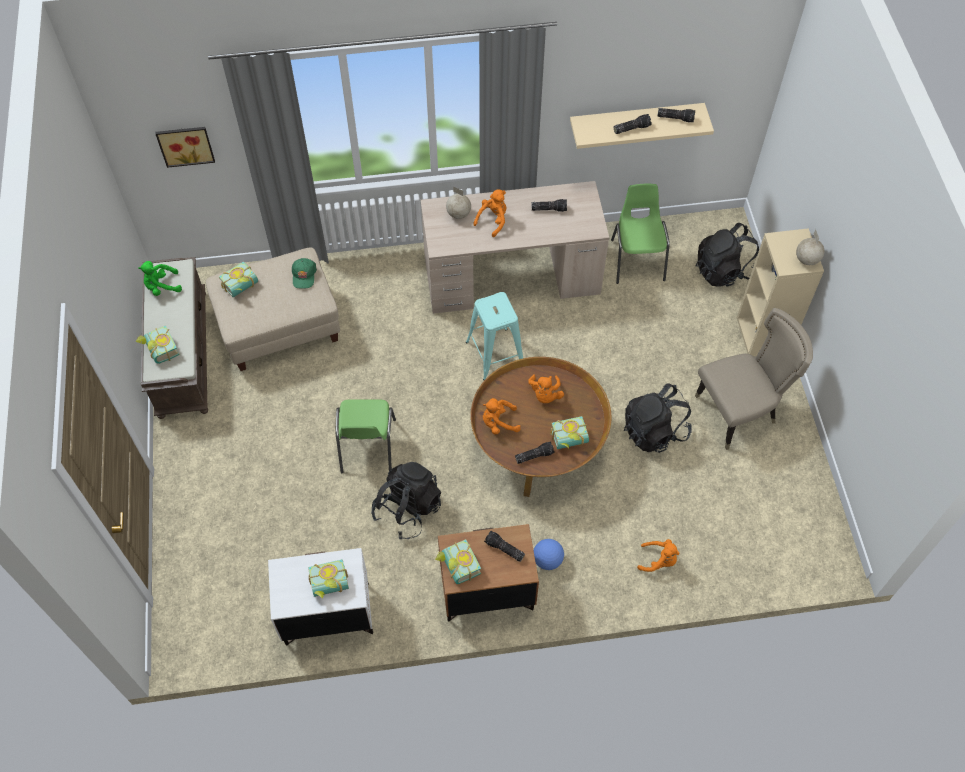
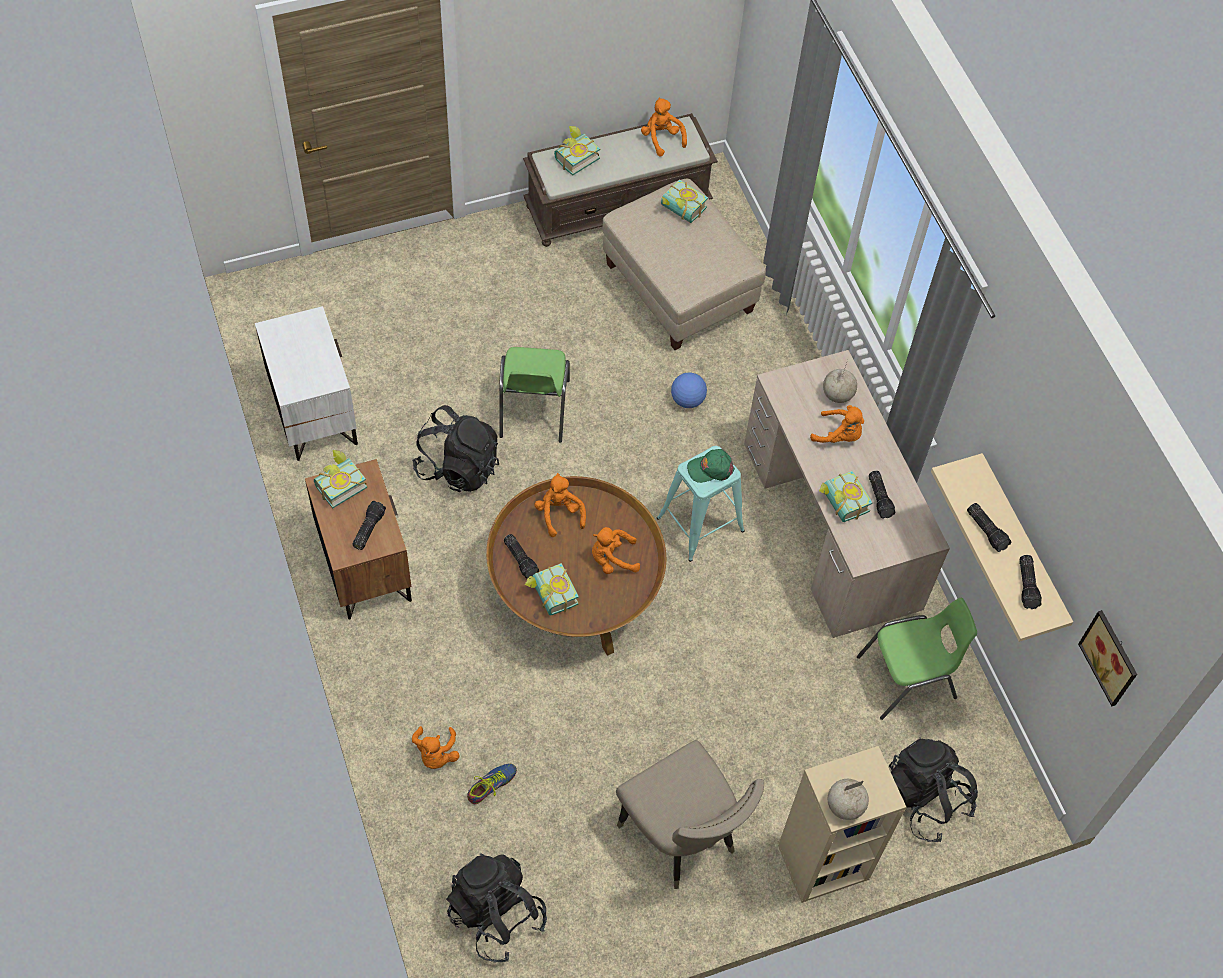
camera: 75 degrees right, 0 degrees up
(162, 287) = (661, 138): green plush toy -> orange plush toy
(185, 144) = (779, 57): picture -> picture (1111, 657)
(304, 275) = (714, 266): green cap -> green cap (710, 468)
(330, 586) = (299, 368): book -> book (840, 504)
(367, 447) = (533, 410): green chair -> green chair turned 75 degrees counterclockwise
(547, 560) = (416, 626): football -> football (687, 400)
(654, 431) = (626, 730): black backpack -> black backpack (496, 915)
(687, 526) = (491, 785): none -> shoe

